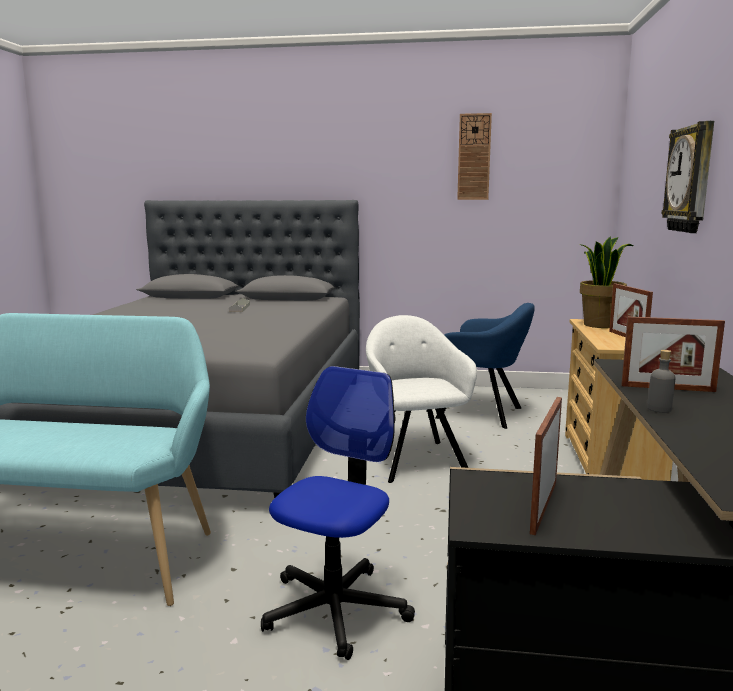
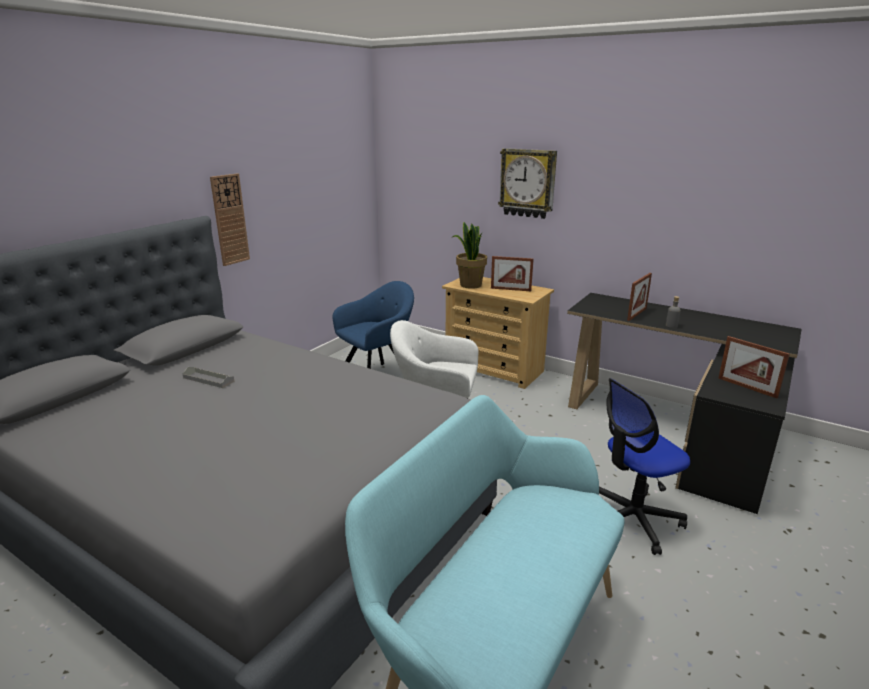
camera: 65 degrees left, 10 degrees up
(335, 609) = (632, 519): office chair -> office chair turned 75 degrees counterclockwise
(474, 157) = (291, 156): wall clock -> wall clock (230, 219)

